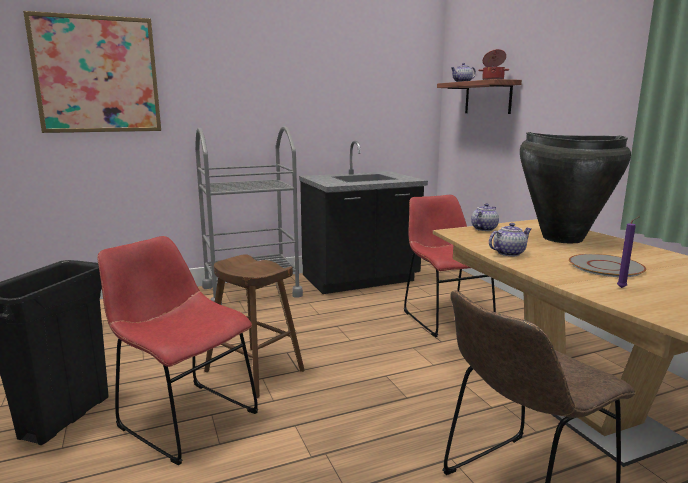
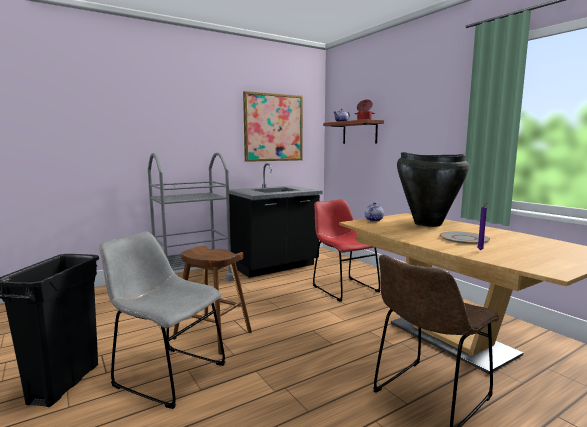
camera: 10 degrees left, 5 degrees down
(97, 75) = (69, 112): picture -> picture (273, 127)
(184, 417) = (166, 374): red chair -> grey chair
(508, 253) = (398, 233): teapot -> none

